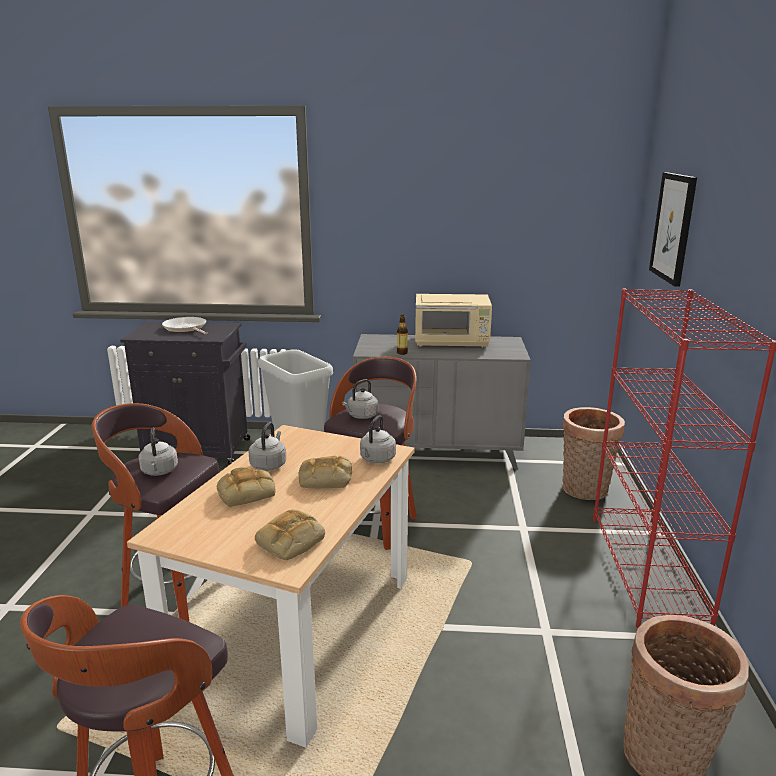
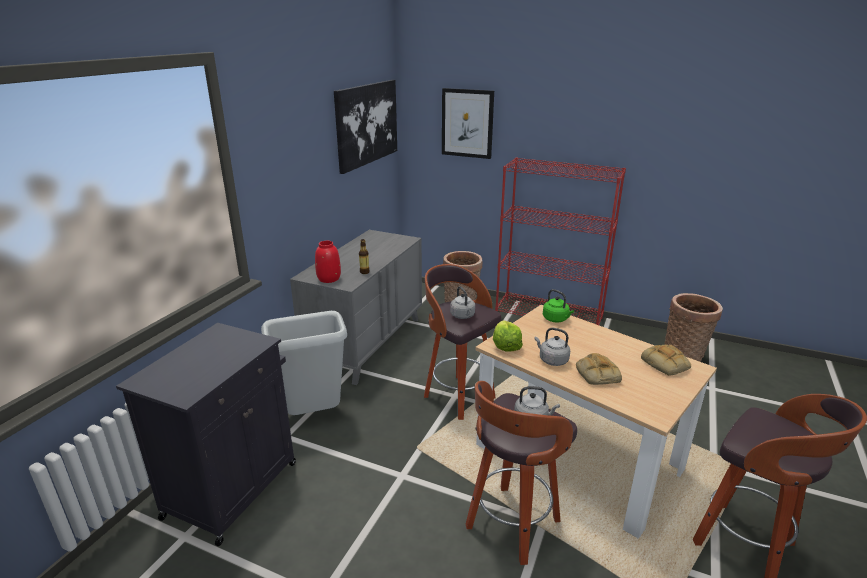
camera: 70 degrees left, 5 degrees up
(186, 328) = (196, 358): frying pan -> none
(291, 438) = (505, 345): none -> lettuce
(324, 479) = (581, 341): bread -> none
(373, 344) = (328, 279): none -> red vase
(376, 459) = (556, 319): grey kettle -> green kettle
(452, 342) = (357, 251): beige microwave -> none
(551, 207) = (367, 124): none -> picture

